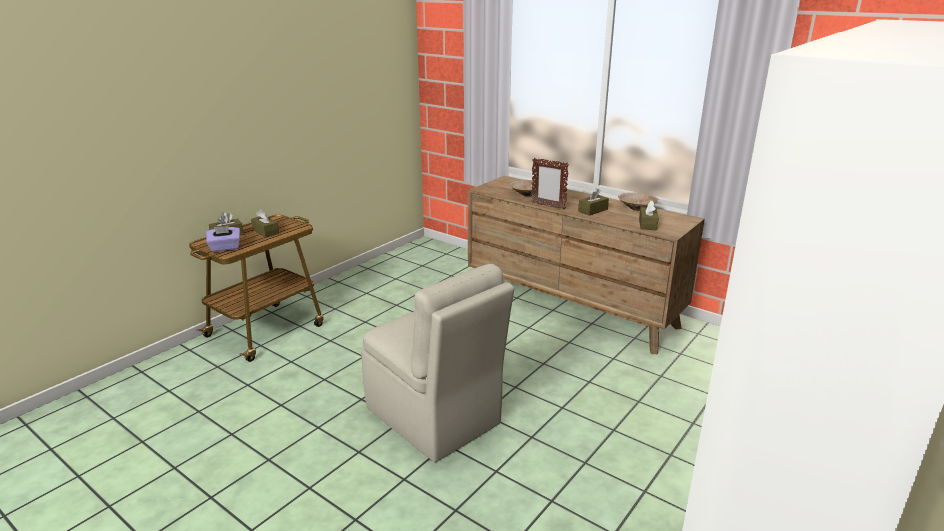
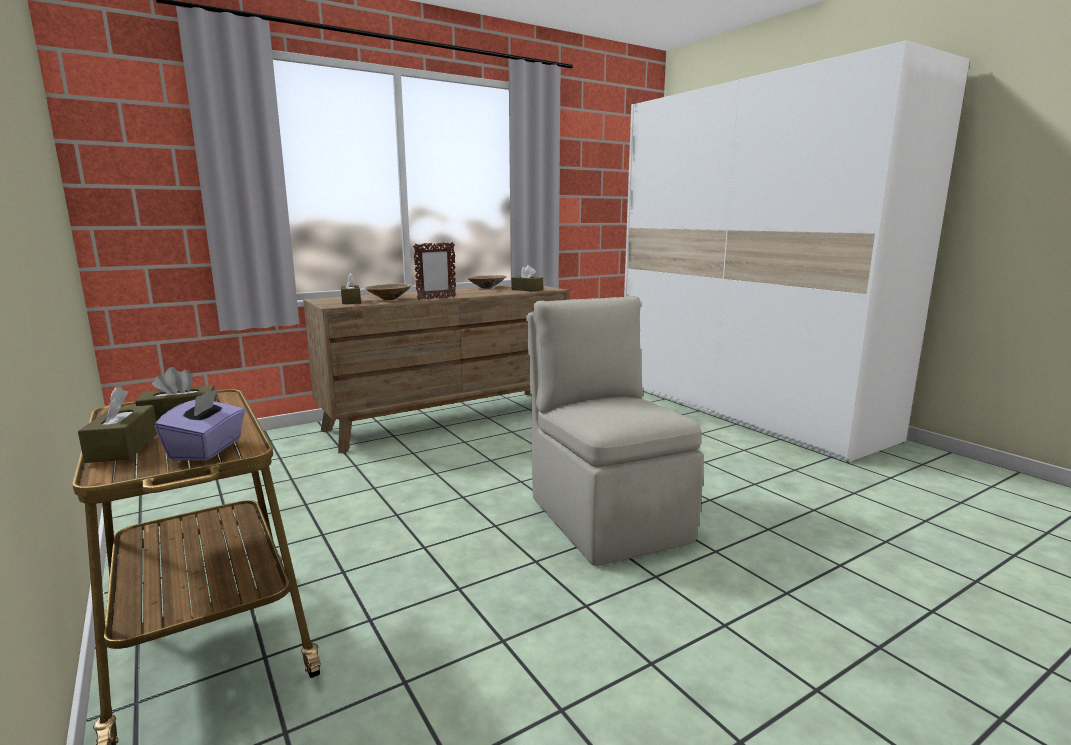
camera: 70 degrees left, 10 degrees down
(434, 418) = (606, 517): beige chair -> beige chair turned 90 degrees counterclockwise
(593, 210) = (471, 293): brown tissue box -> brown tissue box (351, 301)

